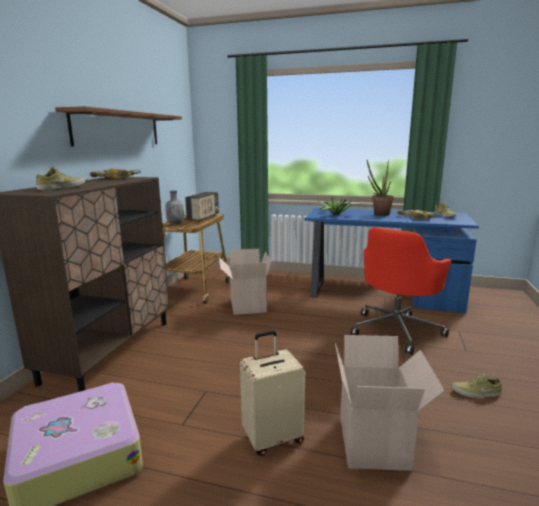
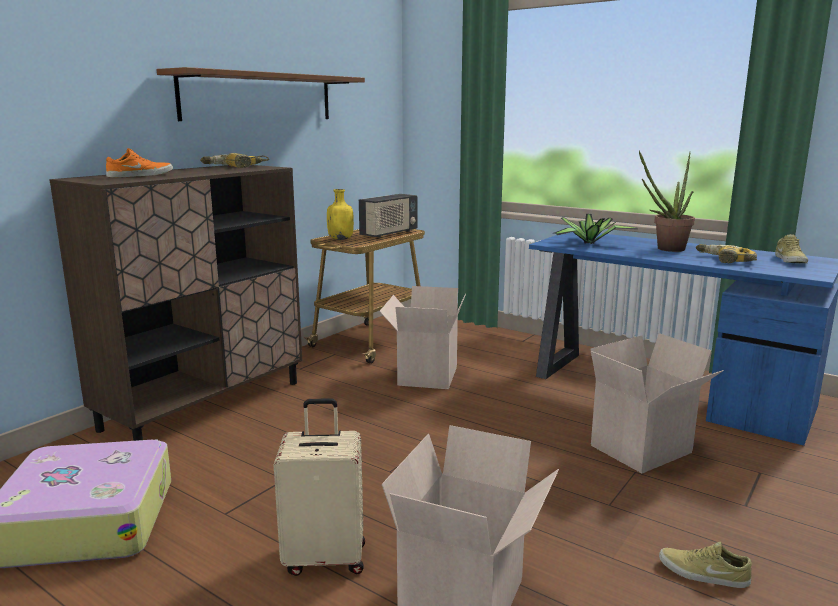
camera: 20 degrees right, 0 degrees up
(61, 187) = (140, 175): beige shoe -> orange shoe
(175, 223) = (341, 239): grey bottle -> yellow bottle
(396, 330) = (642, 450): red office chair -> cardboard box

